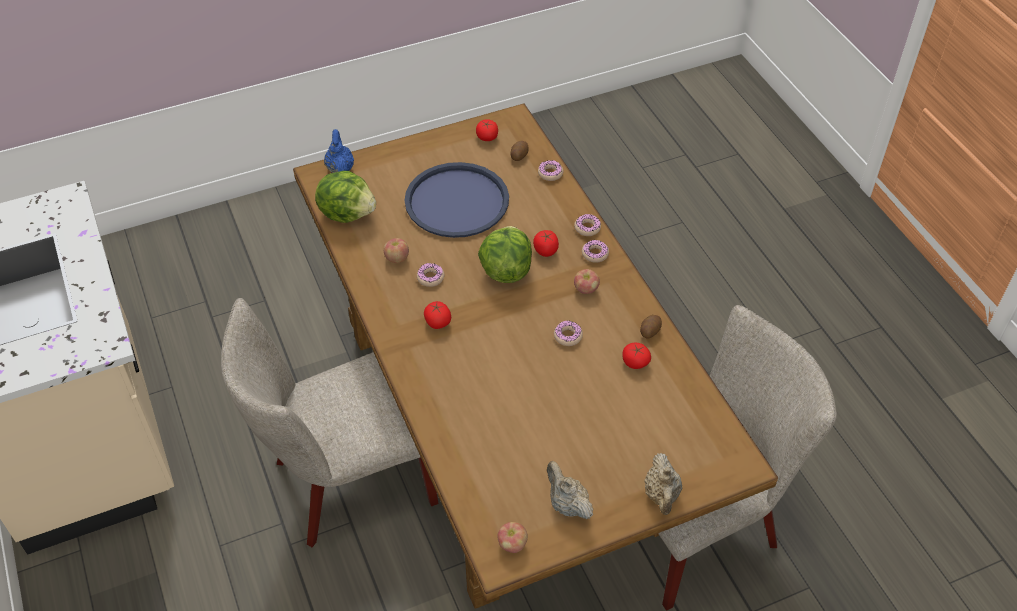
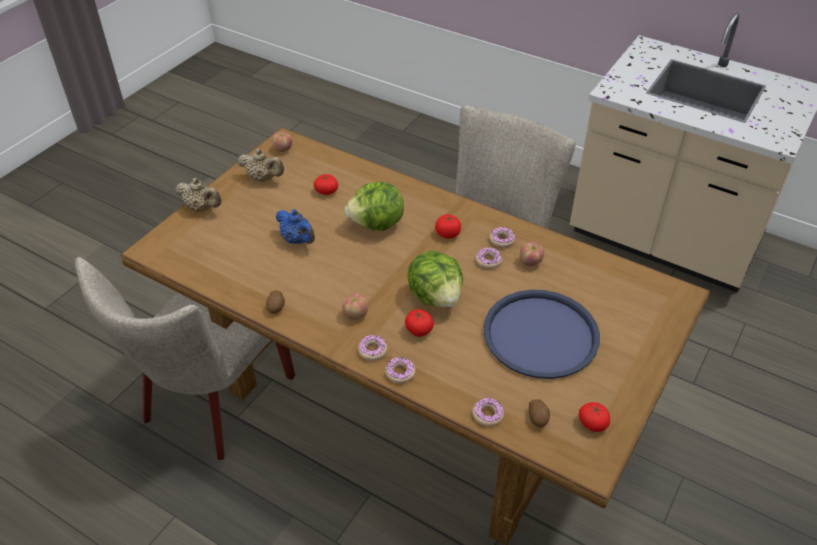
camera: 145 degrees right, 5 degrees down
(340, 168) = (673, 310): blue teapot -> blue teapot (298, 240)
(347, 213) = (613, 276): lettuce -> lettuce (377, 224)
(568, 336) = (341, 271): donut -> donut (501, 240)
(635, 362) = (273, 278): tomato -> tomato (326, 191)
(661, 495) = (202, 208): beige teapot -> beige teapot turned 150 degrees clockwise

